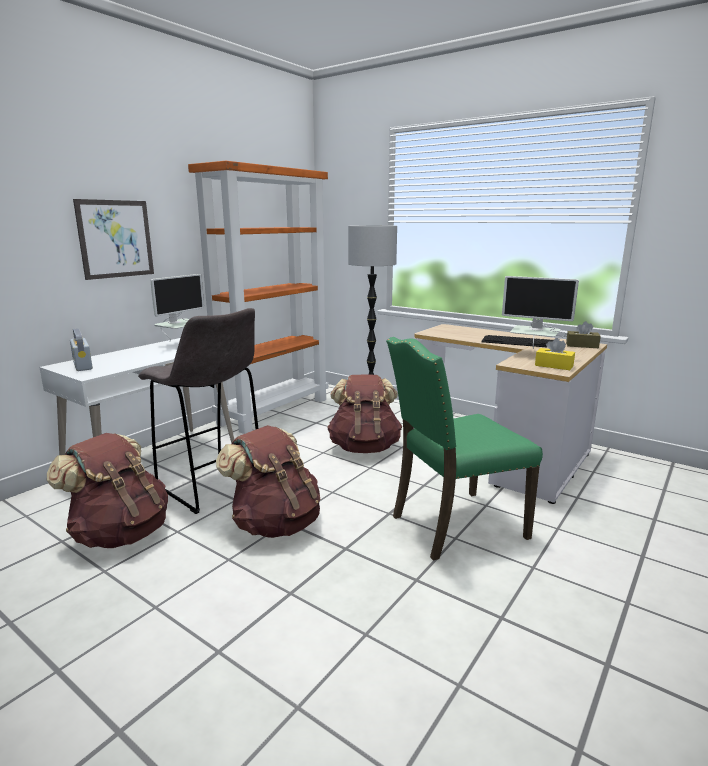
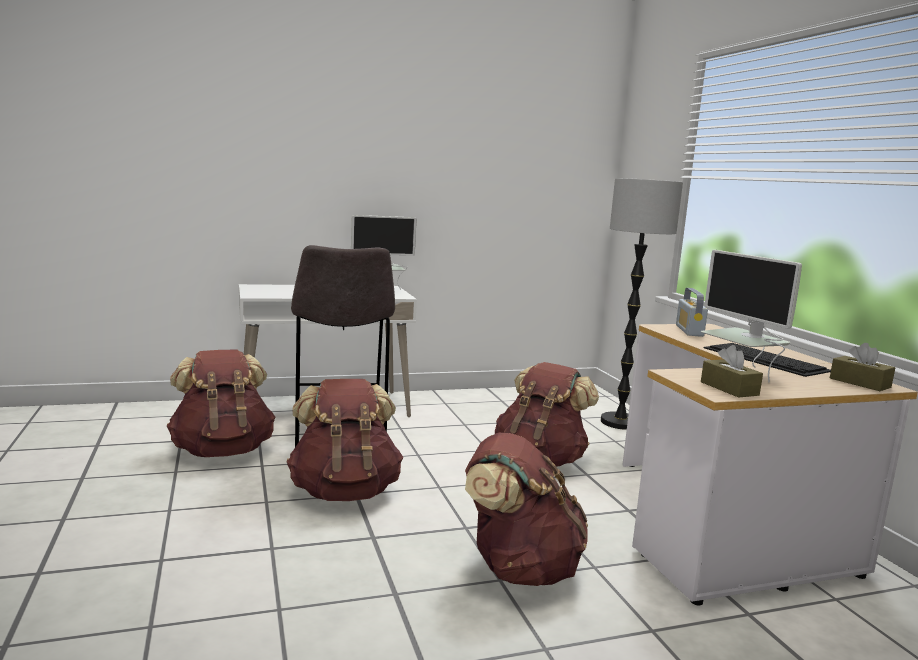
camera: 35 degrees right, 5 degrees down
(82, 365) = (267, 289): radio -> radio (689, 331)
(116, 239) = (338, 173): picture -> none
(274, 411) = (498, 398): orange bookcase -> none
(454, 525) = (519, 569): green chair -> brown backpack
(554, 366) = (729, 388): yellow tissue box -> brown tissue box

